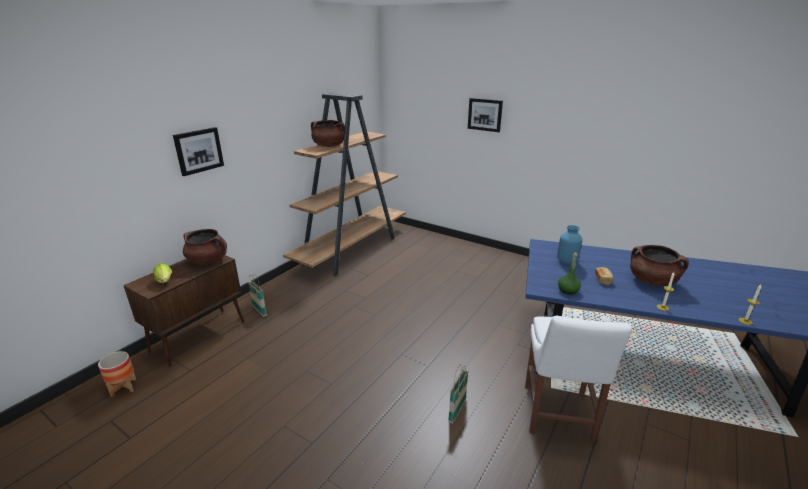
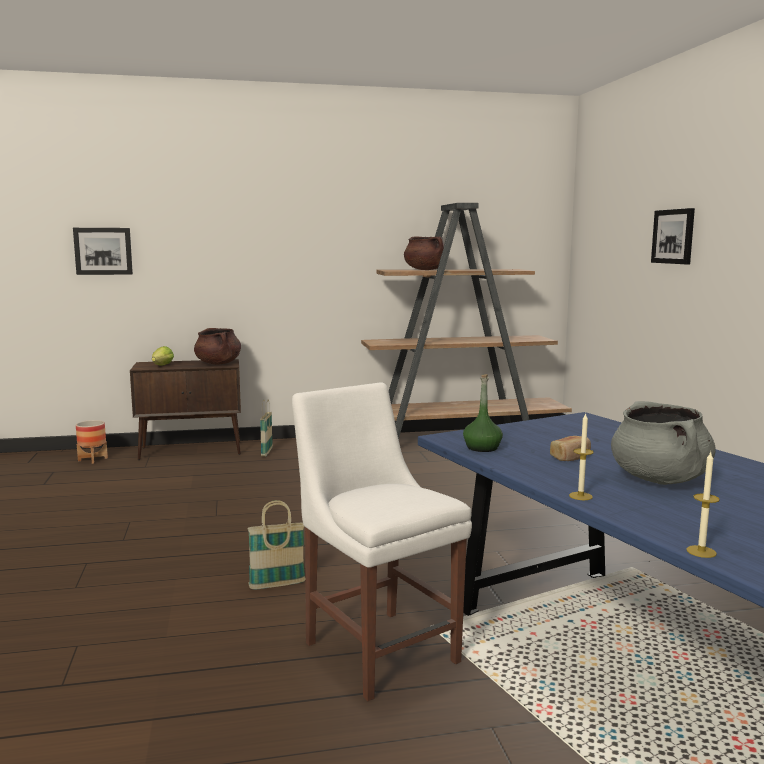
camera: 45 degrees right, 15 degrees down
(198, 151) = (251, 245): picture -> picture (103, 251)
(557, 415) = (377, 648): white chair -> white chair turned 90 degrees clockwise
(567, 261) = (570, 434): blue vase -> none
(652, 281) = (660, 479): brown cooking pot -> grey cooking pot

